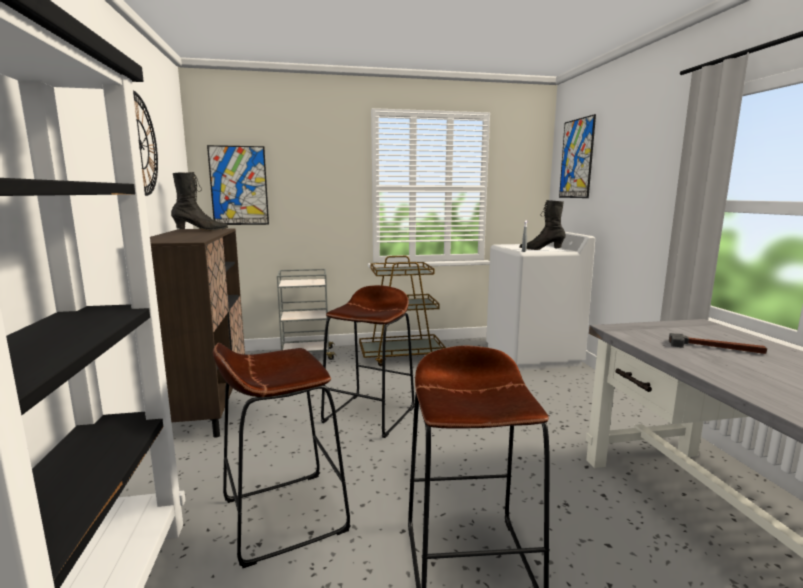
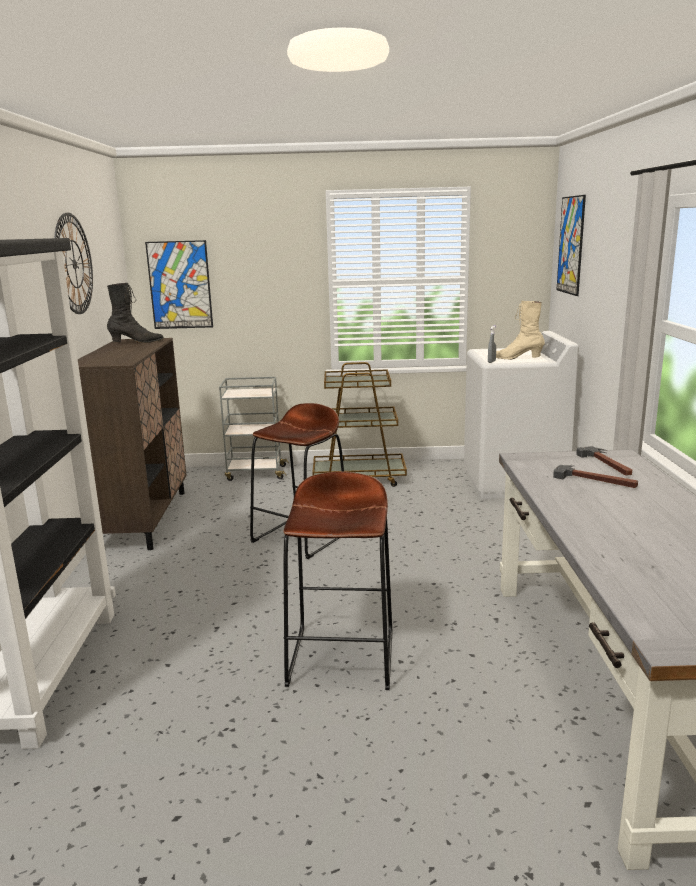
camera: 10 degrees right, 5 degrees up
(284, 515) = (197, 614): brown stool -> none
(541, 249) = (517, 358): black boot -> beige boot
(702, 332) = (607, 464): none -> hammer

